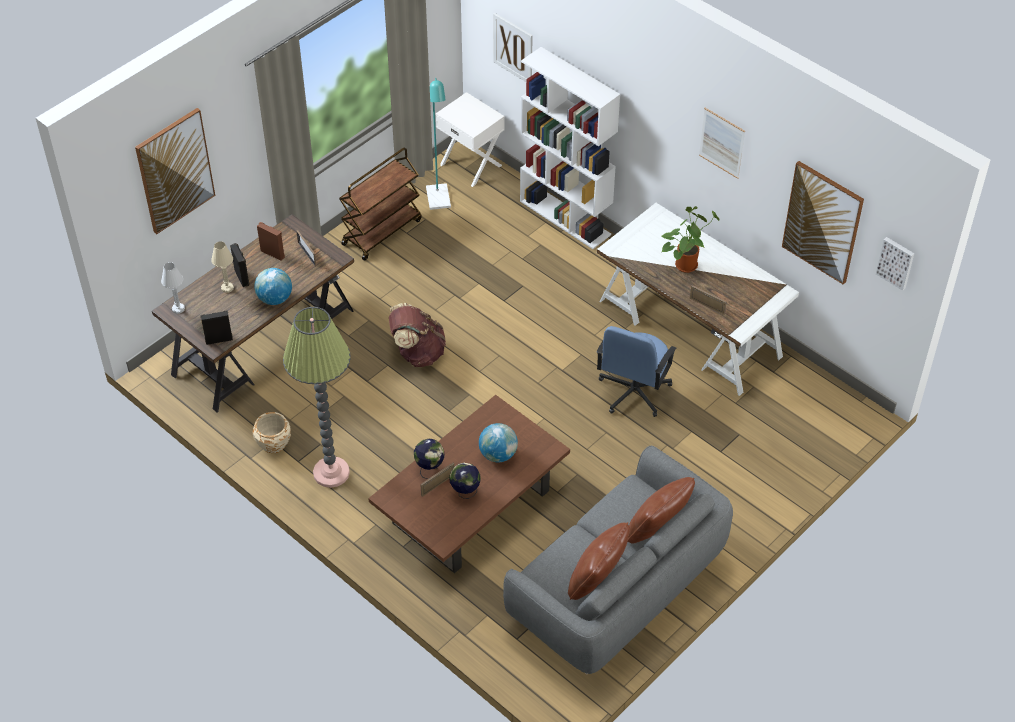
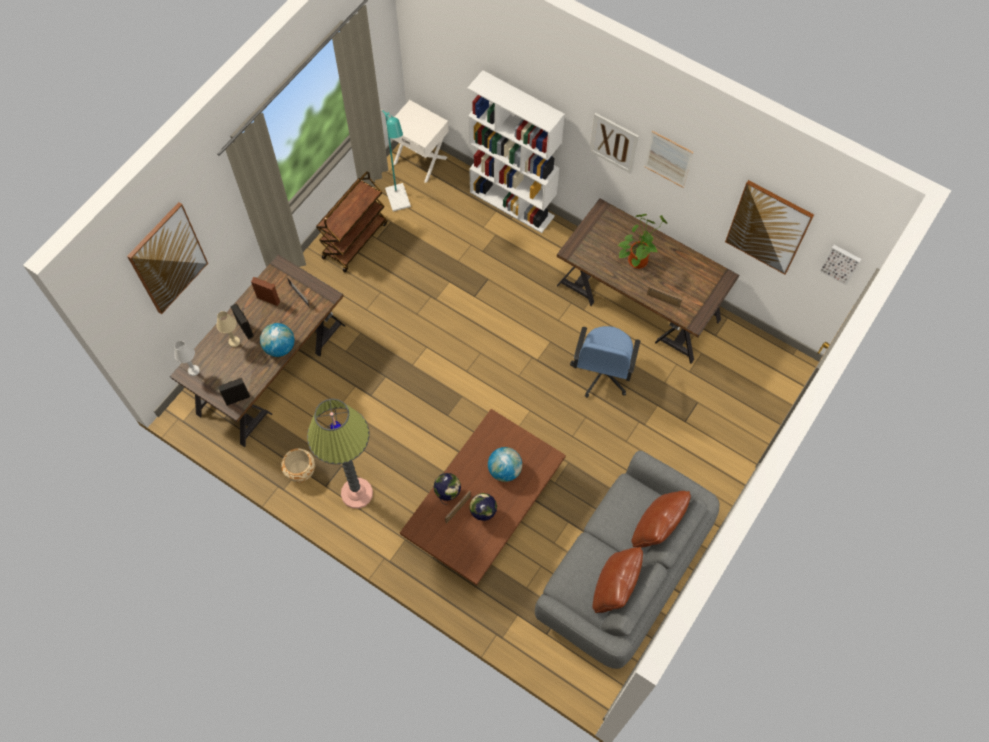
camera: 10 degrees left, 15 degrees up
(417, 353) = (409, 360): brown backpack -> none
(513, 48) = (454, 68): picture -> picture (614, 143)
(690, 328) = (638, 302): white desk -> brown desk

